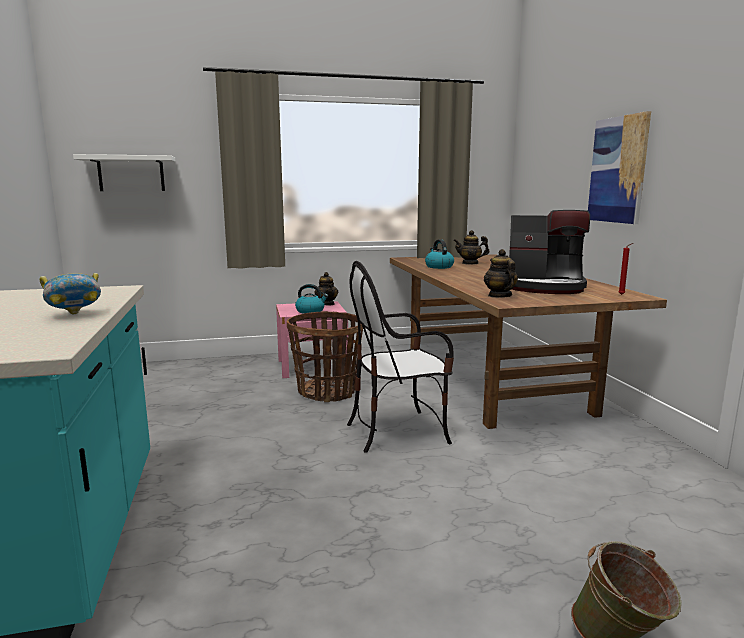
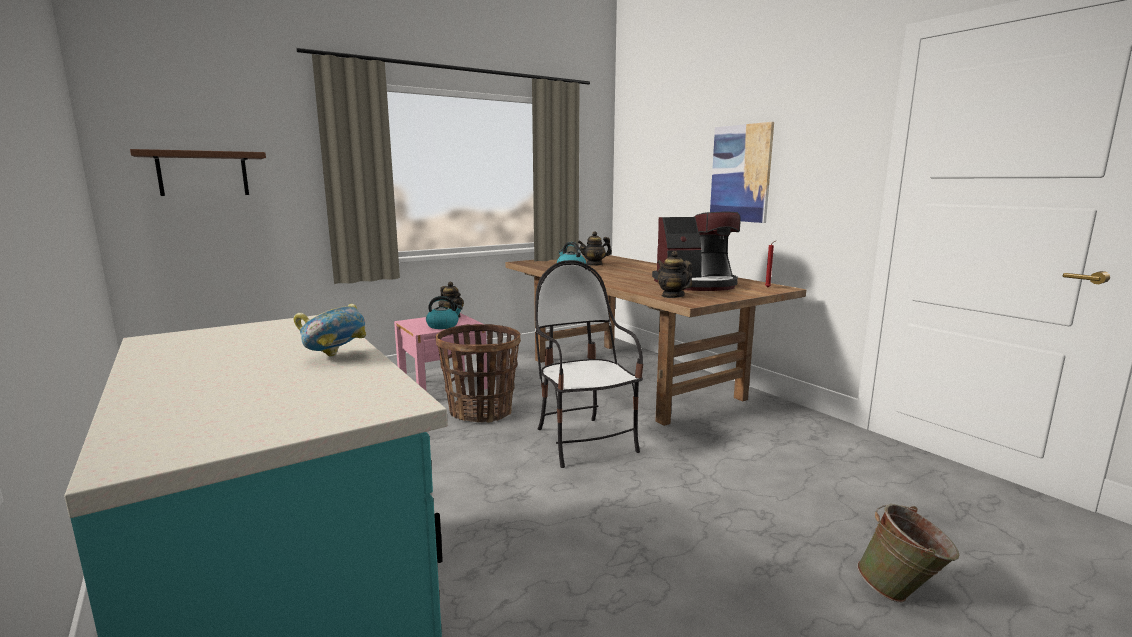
camera: 20 degrees left, 0 degrees up
(131, 174) = (203, 174): white shelf -> brown shelf
(398, 432) = (584, 442): chair -> chair turned 105 degrees clockwise

